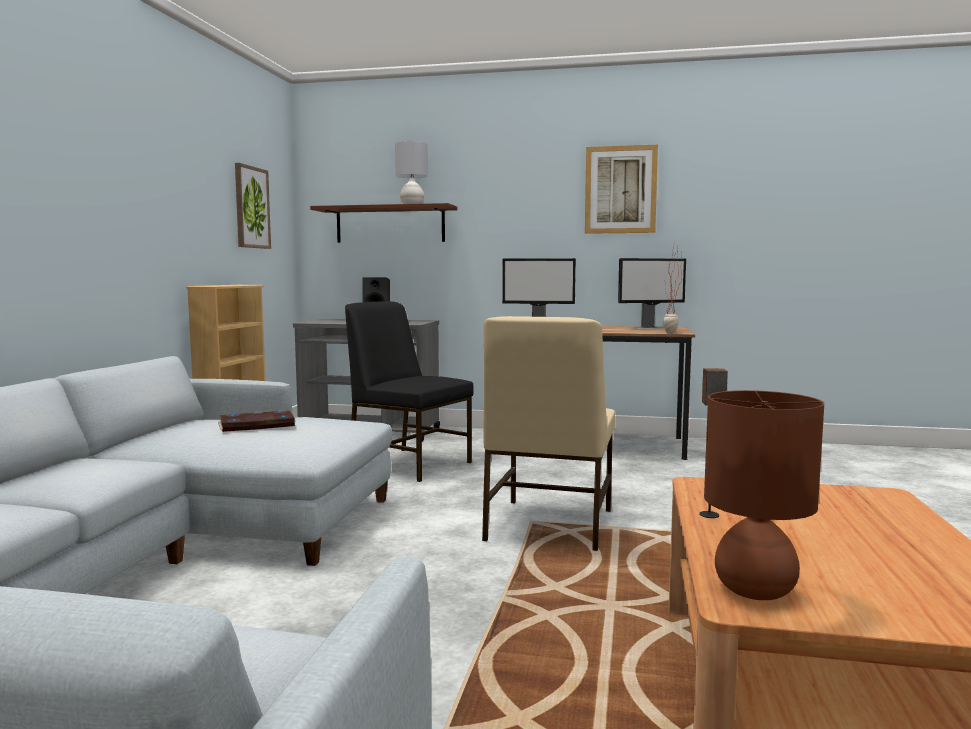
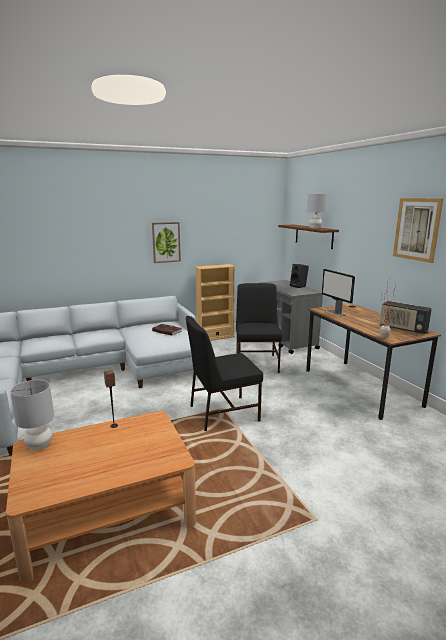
camera: 55 degrees right, 10 degrees up
(251, 207) = (246, 227): picture -> picture (166, 242)
(548, 525) = (222, 413): beige chair -> black chair
(650, 328) = (402, 329): monitor -> radio
(754, 591) = (39, 445): brown table lamp -> grey table lamp

